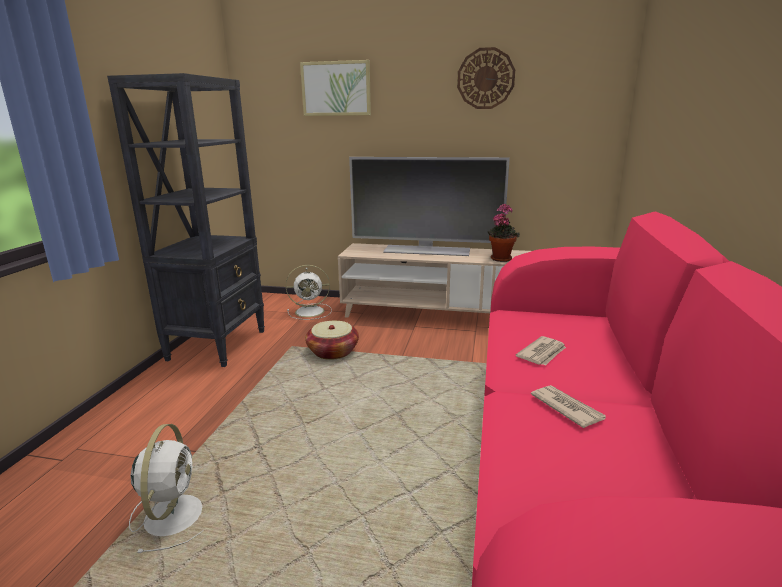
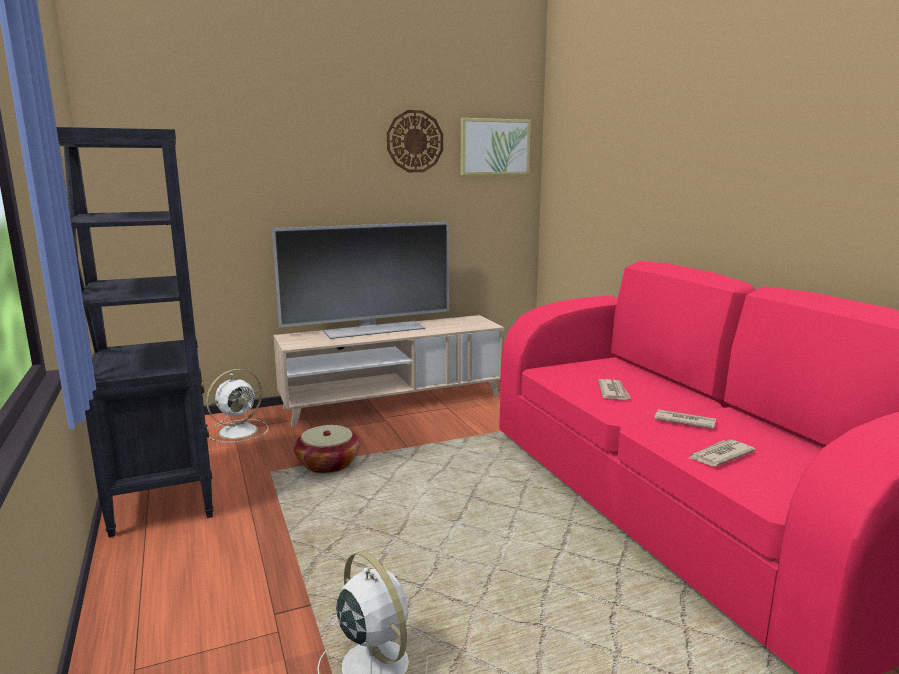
camera: 35 degrees left, 5 degrees down
(336, 88) = (242, 146): picture -> picture (494, 147)
(500, 258) = (457, 326): potted plant -> none
(540, 461) = (719, 456): none -> newspaper

